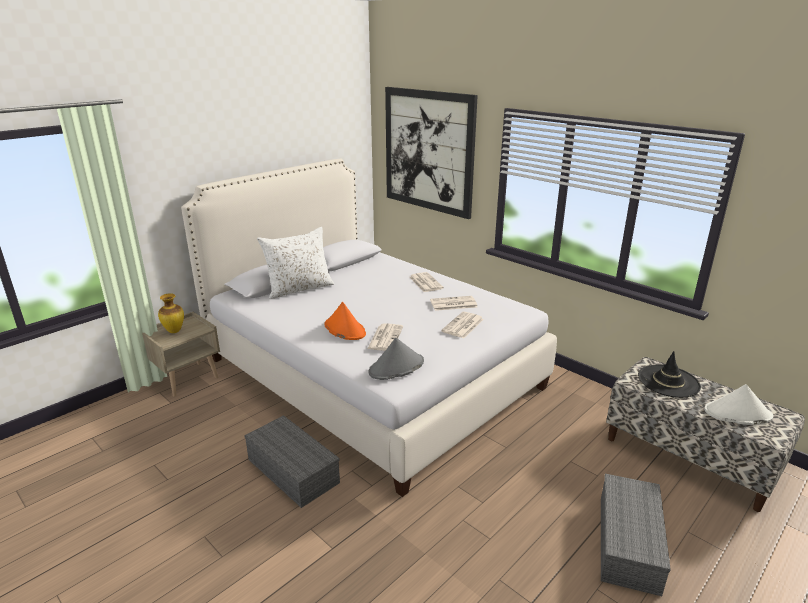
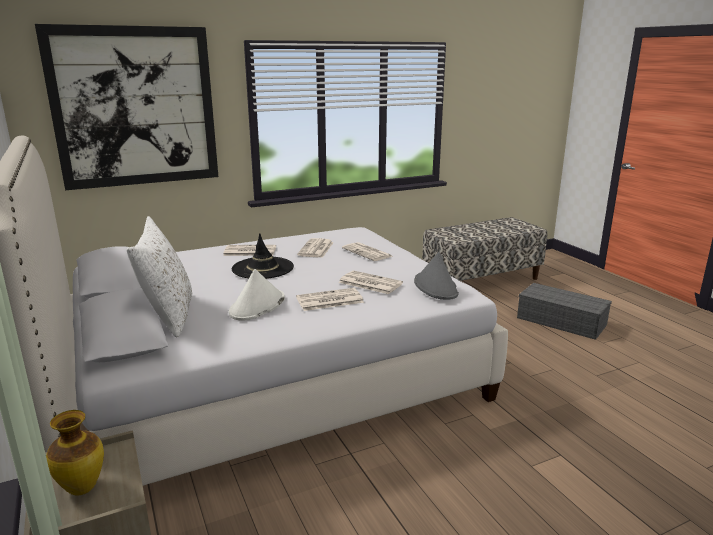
camera: 70 degrees left, 5 degrees down
(291, 470) = (429, 469): grey storage box -> none
(344, 329) = (329, 300): orange hat -> newspaper
(668, 381) = (462, 232): black hat -> black hat (263, 268)
(737, 413) = (506, 228): white hat -> white hat (257, 306)

